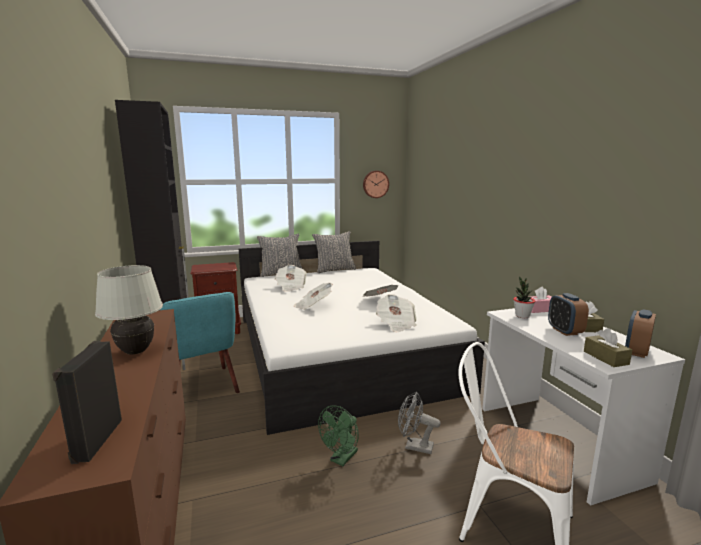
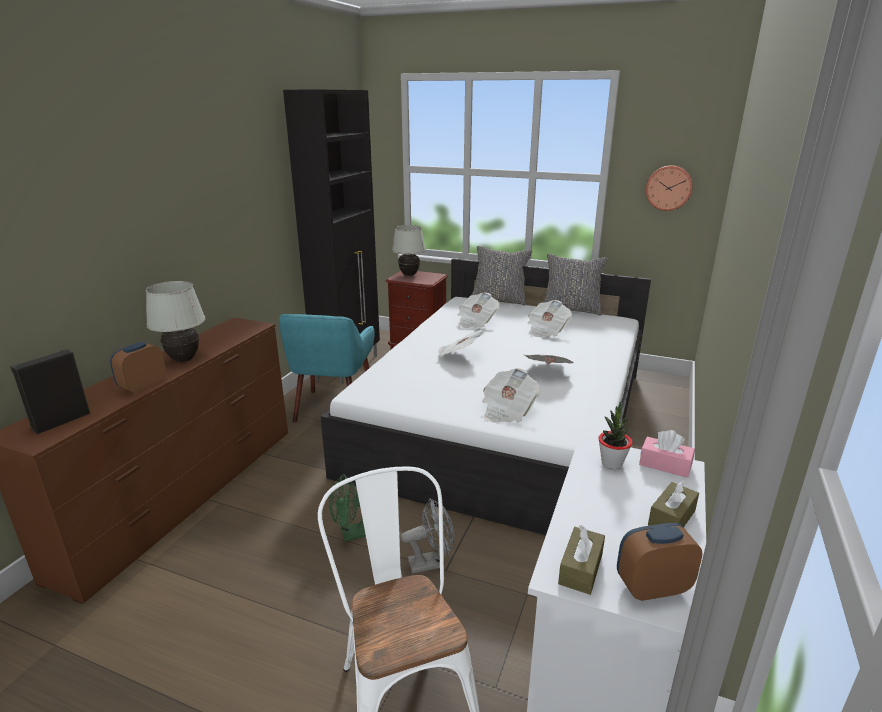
camera: 40 degrees right, 10 degrees up
(206, 267) = (409, 275): none -> white table lamp
(341, 282) = (546, 330): none -> newspaper
(414, 446) = (431, 562): grey fan -> grey fan turned 105 degrees clockwise
(564, 331) = (619, 509): alarm clock -> alarm clock (143, 386)

